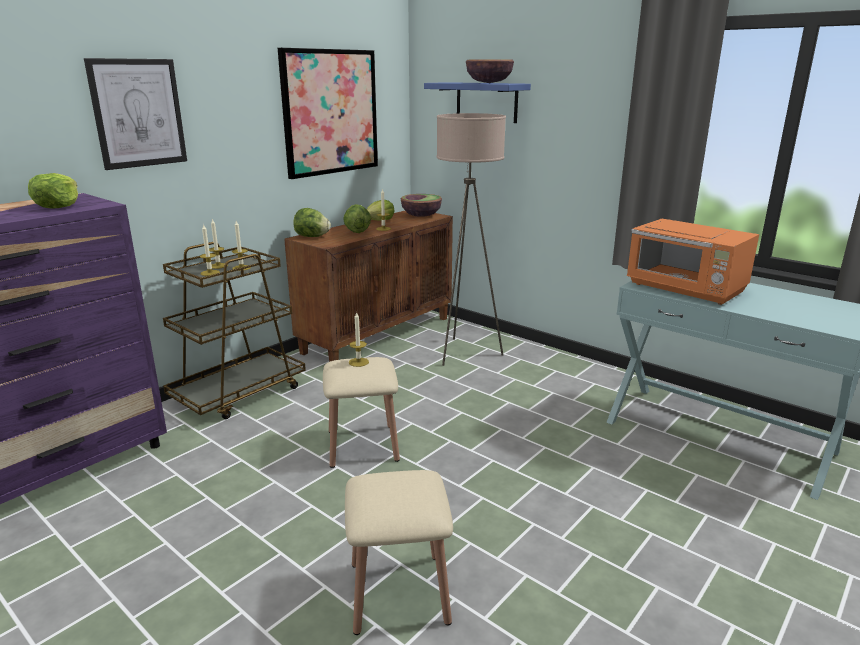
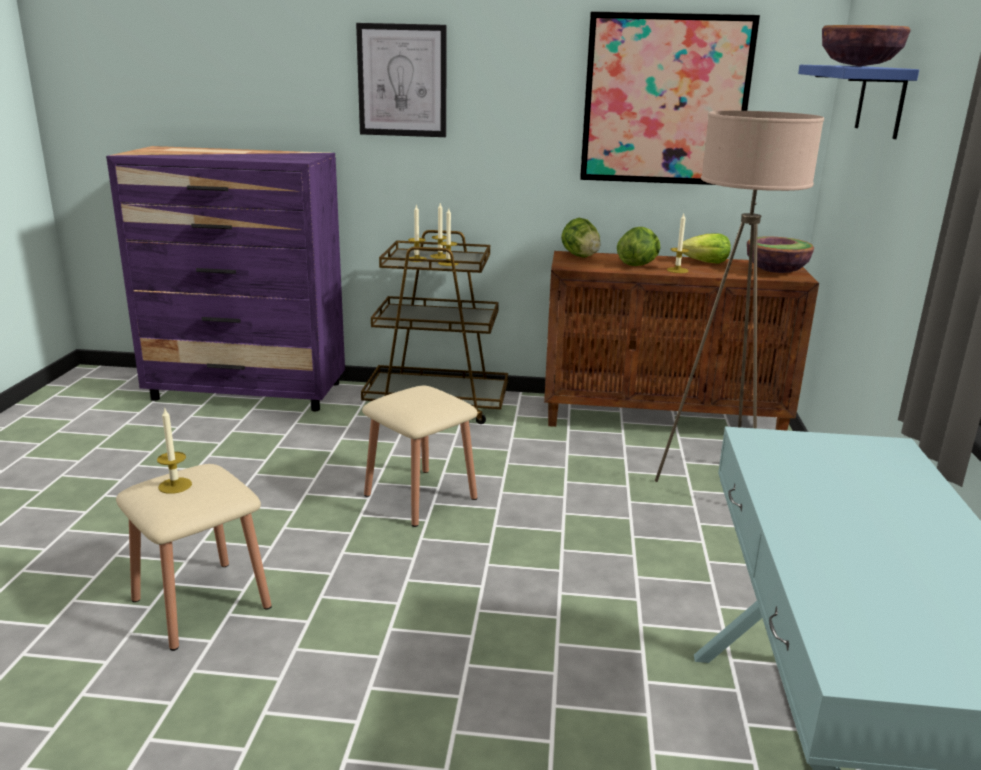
camera: 55 degrees right, 0 degrees up
(58, 206) = (277, 156): lettuce -> none
(358, 362) = (428, 394): candle -> candle (175, 485)
(686, 289) = (811, 475): orange microwave -> none

